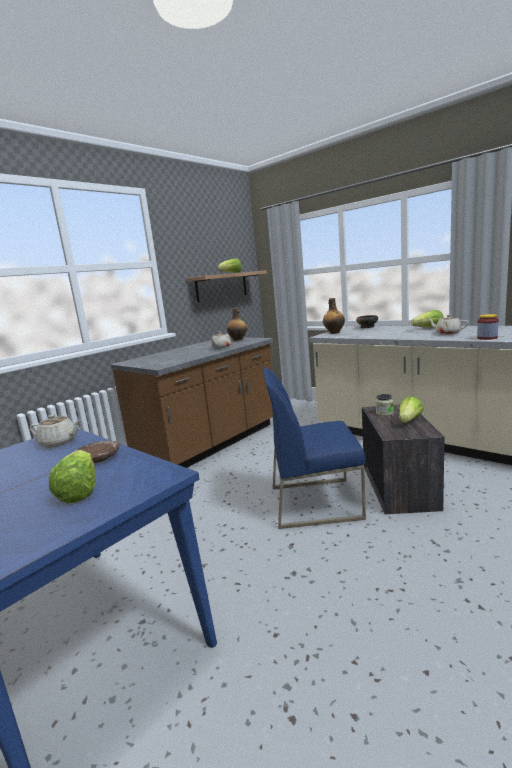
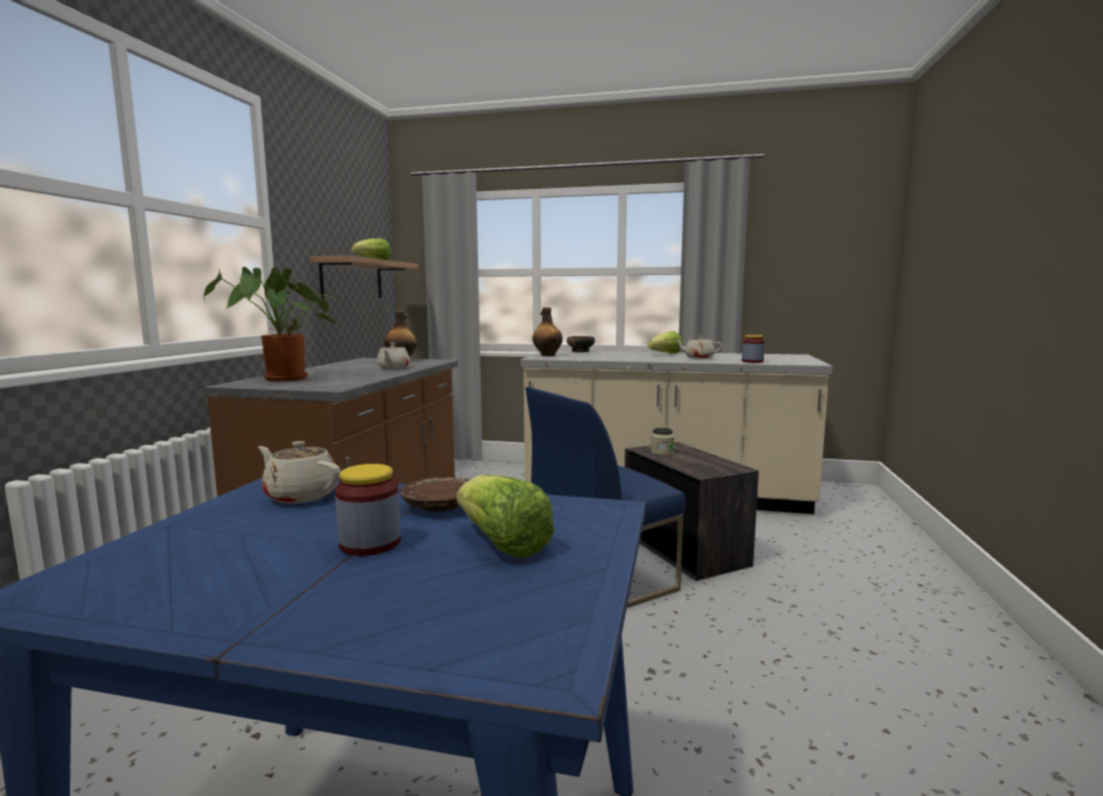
camera: 30 degrees left, 5 degrees down
(35, 479) = (370, 543): none -> jar
(59, 442) = (301, 495): beige teapot -> beige teapot turned 135 degrees counterclockwise
(150, 358) = (283, 379): none -> potted plant
(409, 421) = (701, 458): lettuce -> none

